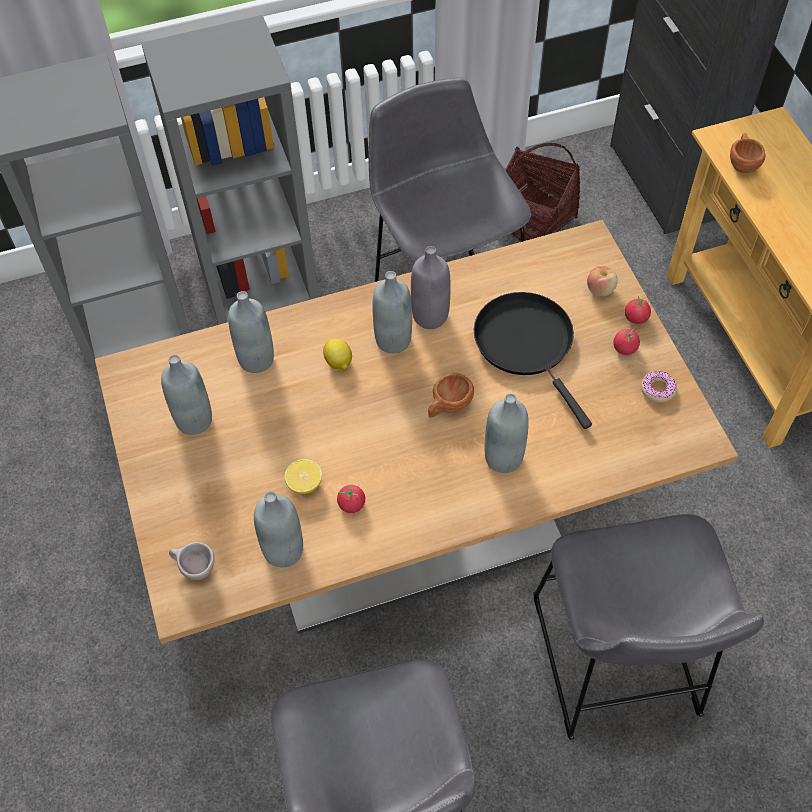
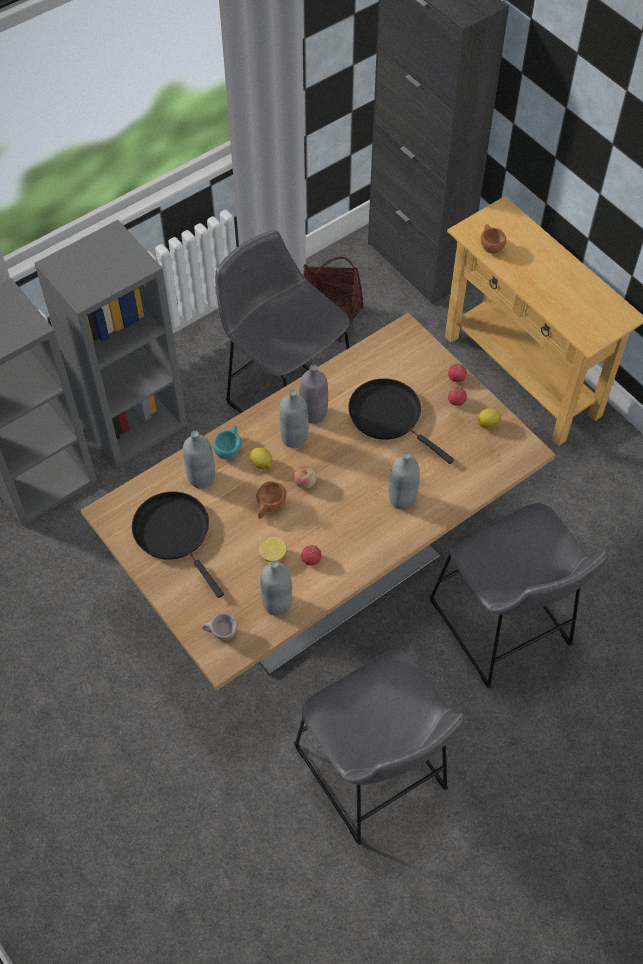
camera: 20 degrees left, 0 degrees up
(194, 420) = (175, 533): grey bottle -> black frying pan
(306, 332) = (229, 448): none -> turquoise cup
(448, 406) = (351, 474): brown cup -> brown cup (269, 507)
(600, 289) = (425, 363): apple -> apple (305, 482)
(658, 389) = (488, 424): donut -> lemon

